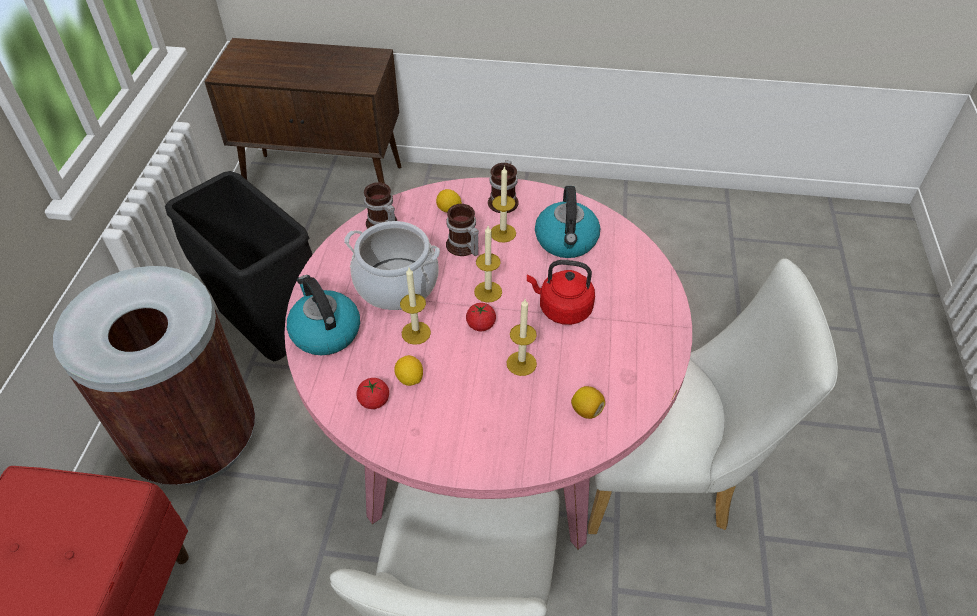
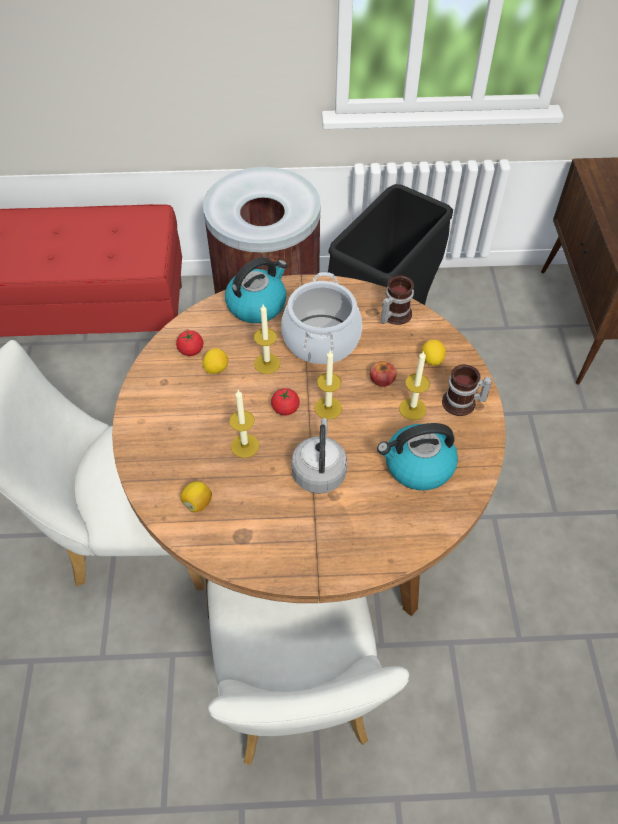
camera: 80 degrees right, 5 degrees up
(462, 247) = (382, 379): mug -> apple
(488, 441) = (308, 526): pink dining table -> brown dining table
(562, 309) = (319, 471): red kettle -> grey kettle

